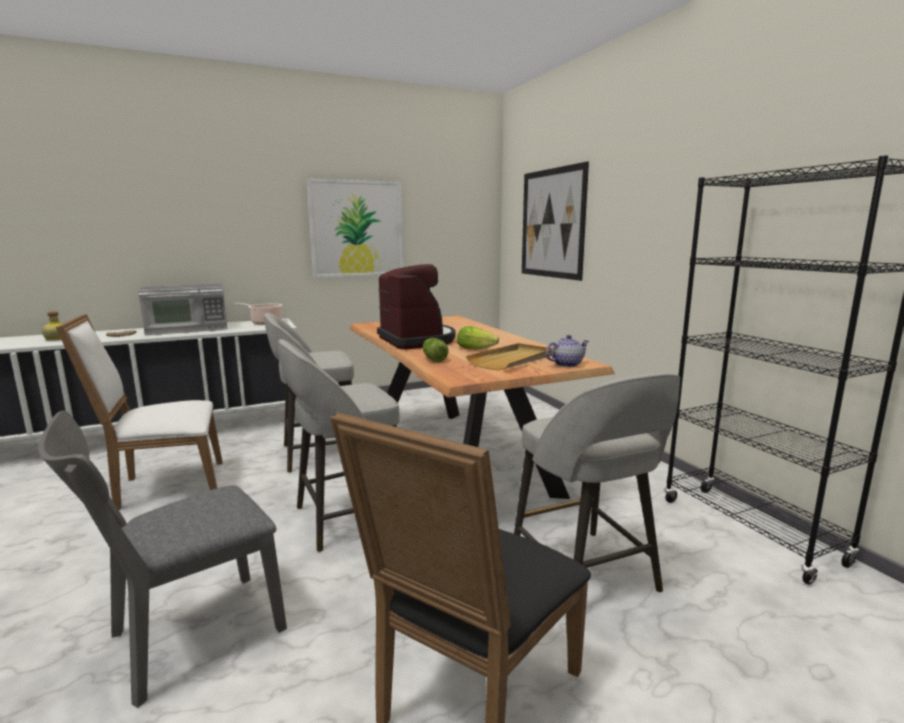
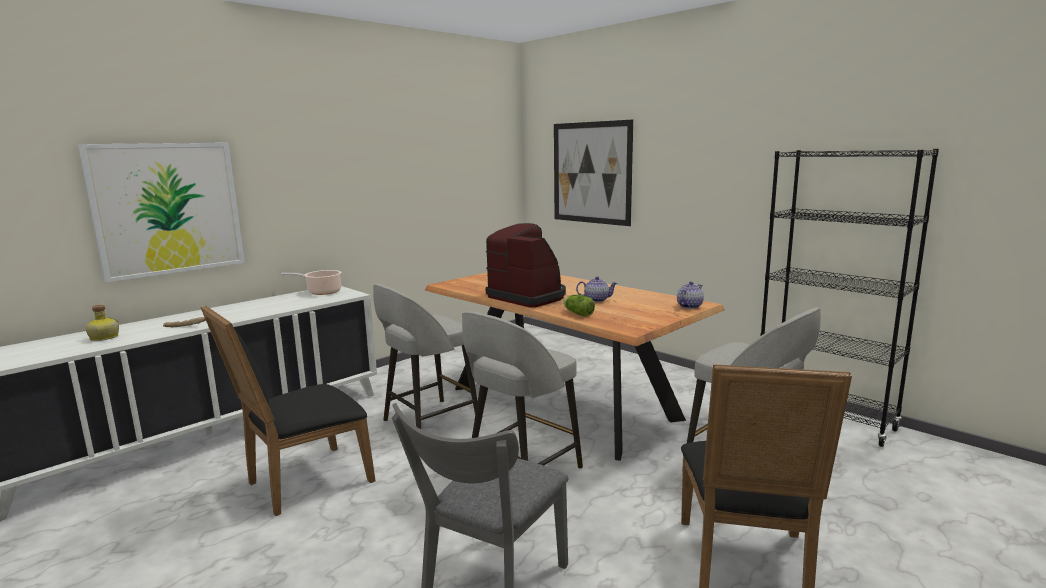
camera: 20 degrees left, 0 degrees up
(165, 487) = (303, 483): white chair -> black chair
(188, 329) = (247, 308): microwave -> none
(356, 229) = (397, 183): picture -> picture (168, 208)
(478, 349) = (596, 300): lettuce -> teapot
(512, 360) = (642, 307): beige tray -> none

